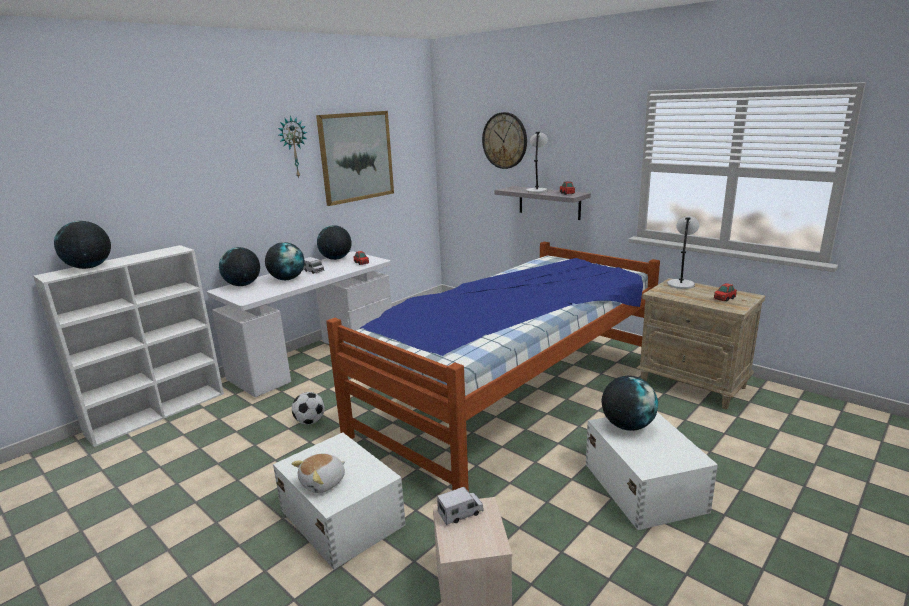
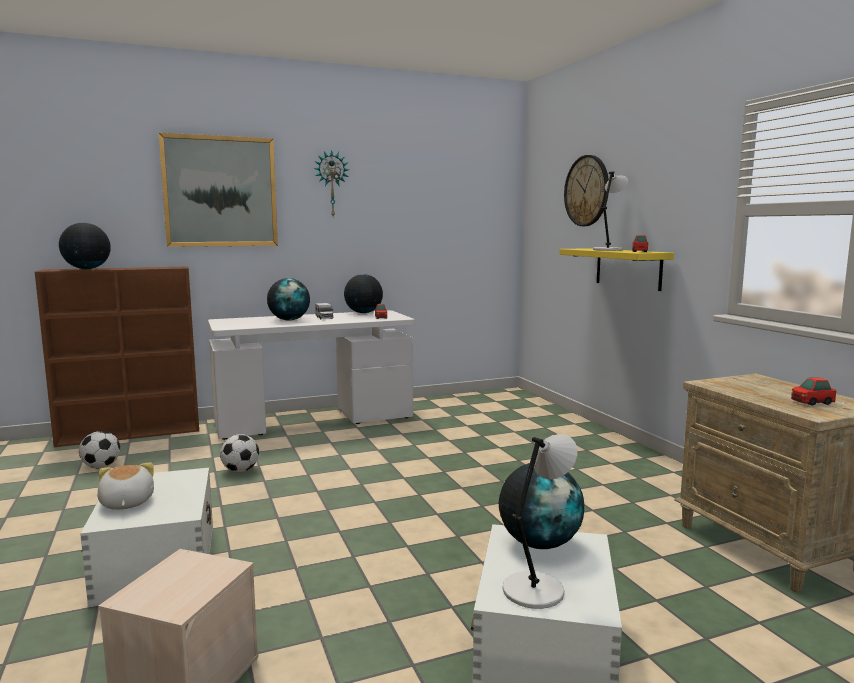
camera: 25 degrees right, 10 degrees down
(158, 412) = (131, 433): white bookcase -> brown bookcase
(175, 453) = (101, 467): none -> football
(243, 285) = (244, 319): globe -> none
(323, 483) = (125, 503): plush toy -> plush toy turned 90 degrees clockwise
(356, 157) = (411, 204): picture -> picture (220, 192)
(461, 513) = (192, 566): toy truck -> none
(511, 394) = (483, 496): bed -> none
(549, 202) = (628, 268): grey shelf -> yellow shelf
(680, 284) = (763, 380): grey table lamp -> grey table lamp (535, 589)

